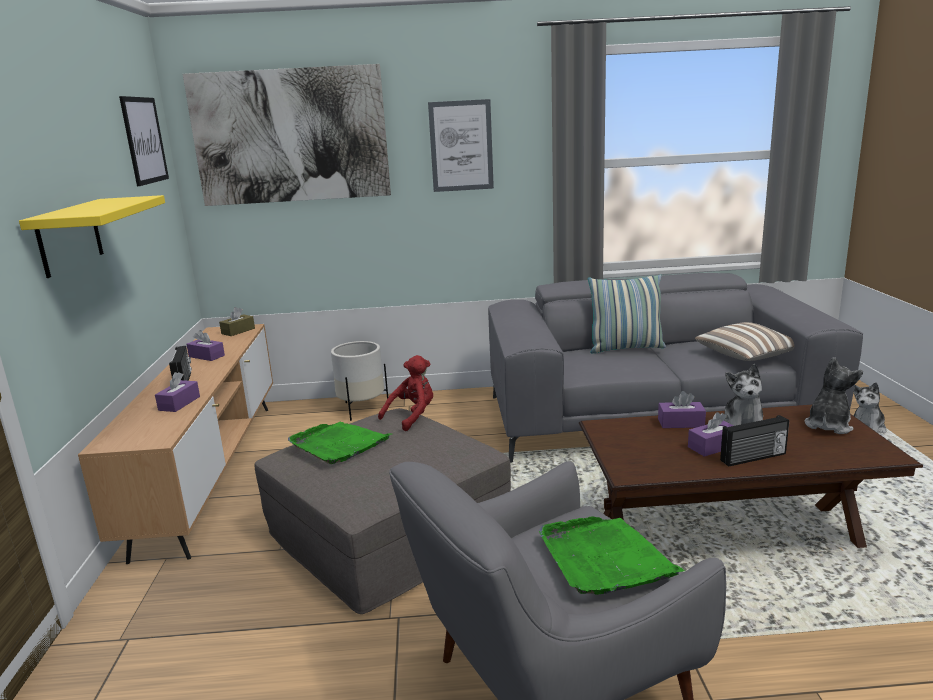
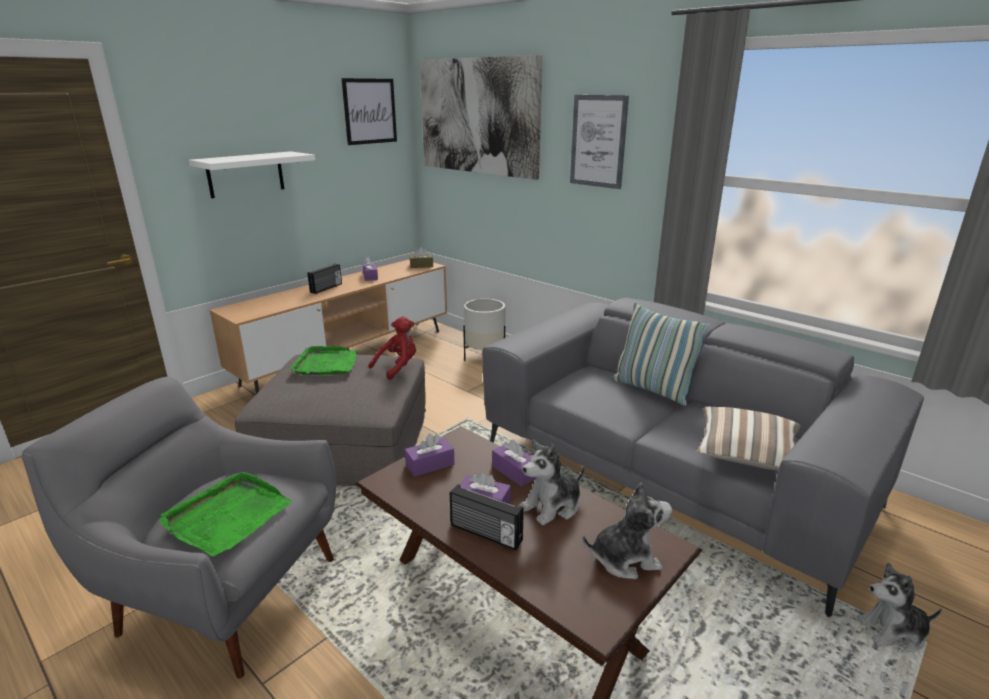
camera: 45 degrees right, 5 degrees up
(69, 237) = (245, 174): yellow shelf -> white shelf
(179, 403) = (294, 300): purple tissue box -> purple tissue box (430, 464)
(412, 416) = (398, 367): red plush toy -> red plush toy turned 45 degrees counterclockwise

